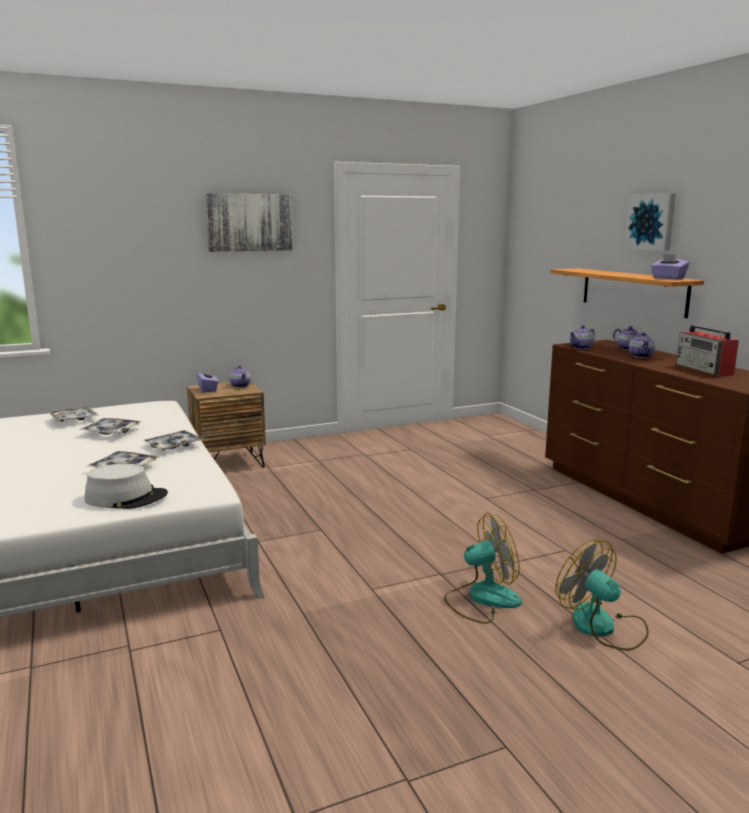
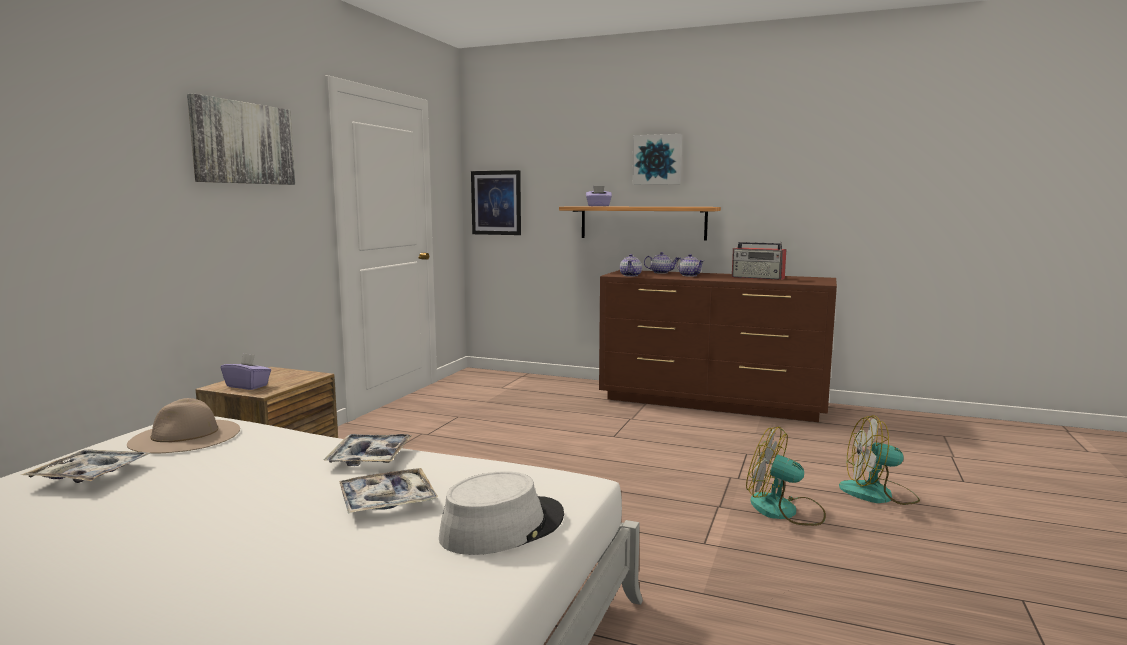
camera: 45 degrees left, 5 degrees down
(111, 431) = (221, 469): tray -> none
(136, 411) = (185, 436): none -> beige hat
(240, 386) = (281, 373): teapot -> none
(482, 599) = (784, 511): fan -> fan turned 90 degrees counterclockwise
(527, 260) = (496, 203): none -> picture
(668, 278) = (694, 206): purple tissue box -> purple tissue box (598, 206)

